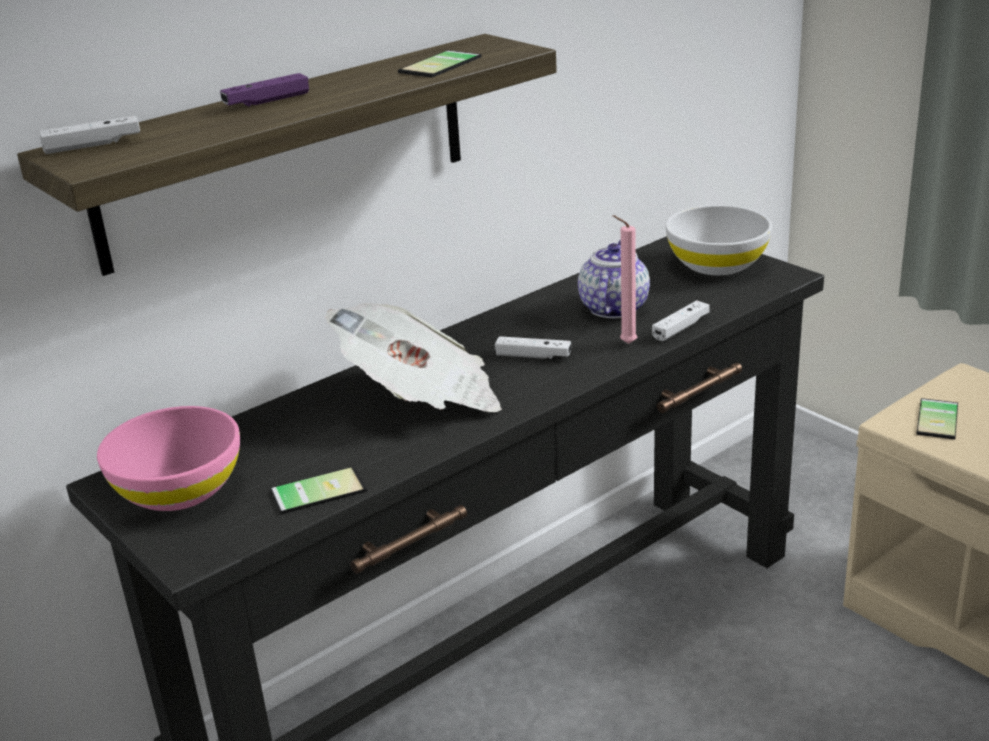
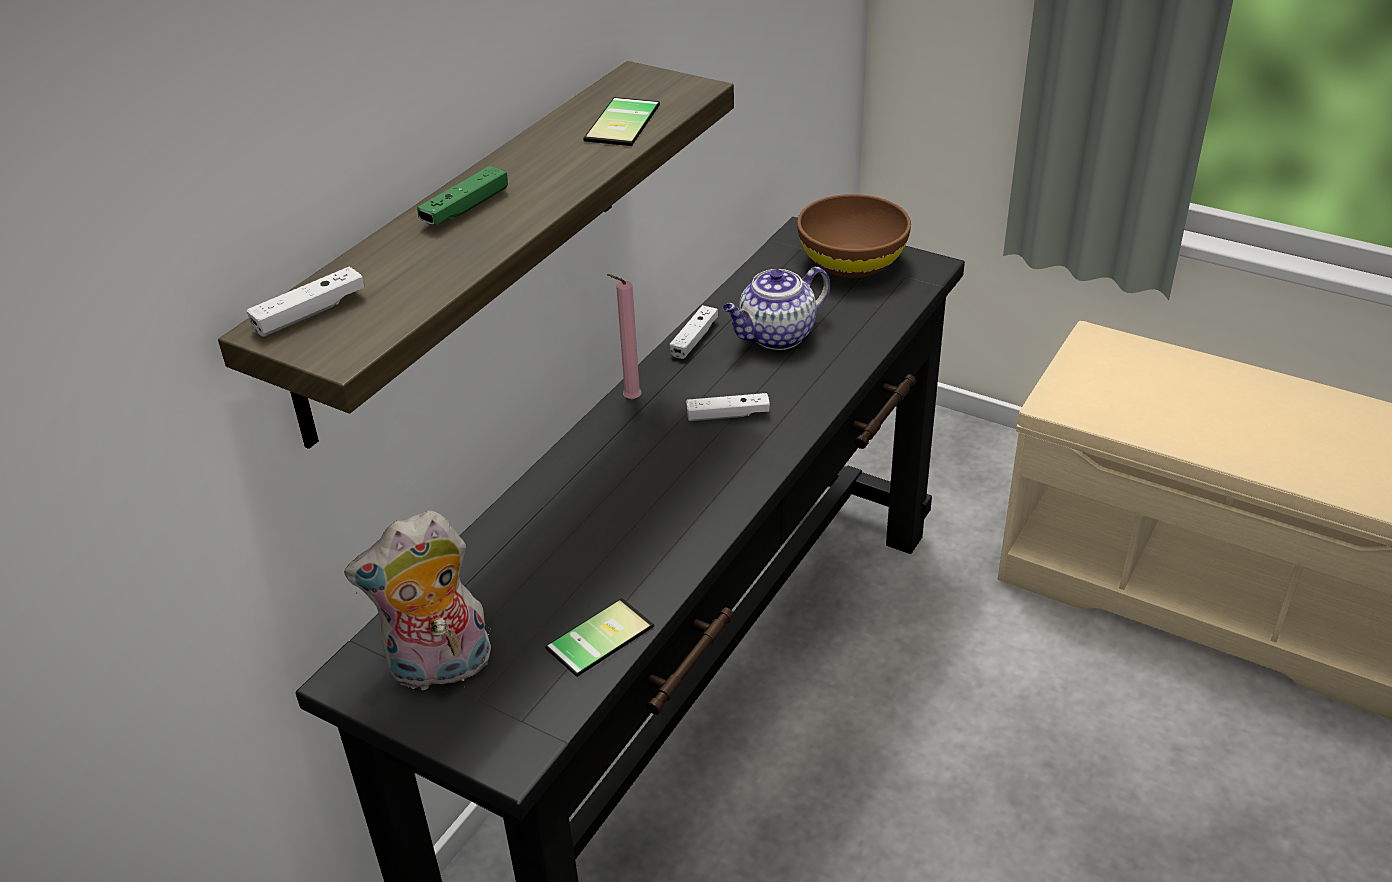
camera: 20 degrees left, 10 degrees up
(179, 489) = (439, 669): pink bowl -> plush toy
(267, 101) = (465, 208): purple game controller -> green game controller
(422, 398) = (640, 492): newspaper -> none
(613, 307) = (776, 336): teapot -> teapot turned 120 degrees counterclockwise
(625, 343) = (815, 382): pink candle -> pink candle (629, 400)
(680, 328) = (860, 352): white game controller -> white game controller (694, 339)
(717, 264) = (852, 262): white bowl -> brown bowl
(941, 419) = (1092, 392): phone -> none

